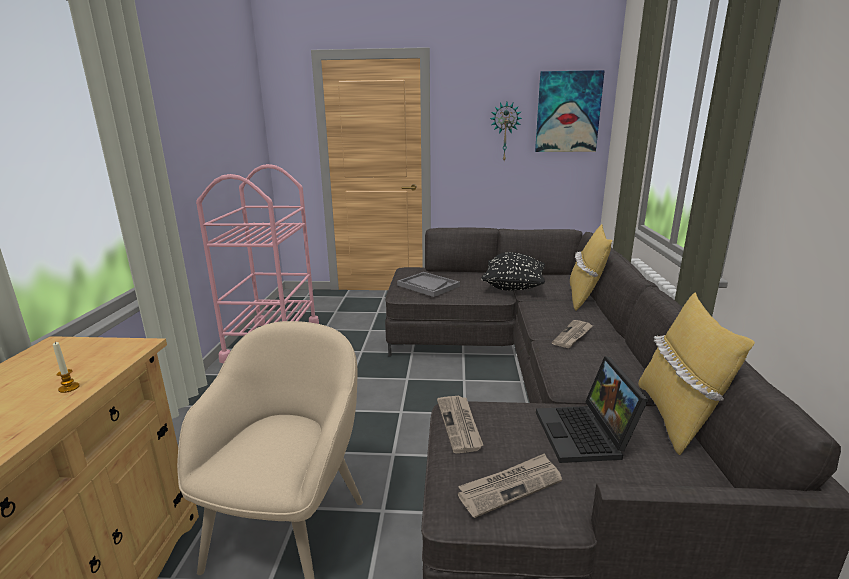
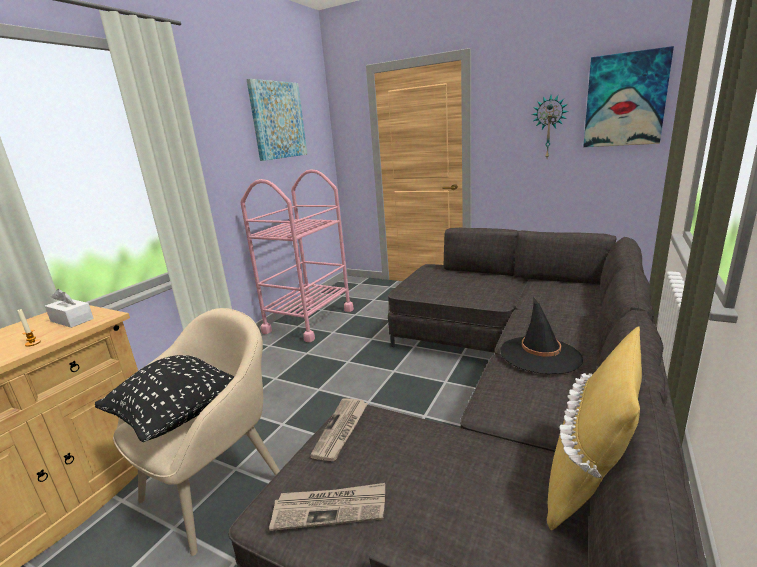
camera: 25 degrees right, 0 degrees up
(87, 356) = (72, 320): none -> white tissue box
(220, 104) = (278, 120): none -> picture
(428, 286) = (433, 284): grey tray -> none
(513, 287) = (520, 293): black pillow -> black pillow (178, 417)
(573, 336) = (540, 355): newspaper -> black hat
(585, 298) = (592, 313): yellow pillow -> none
(586, 435) = (456, 474): laptop -> none

